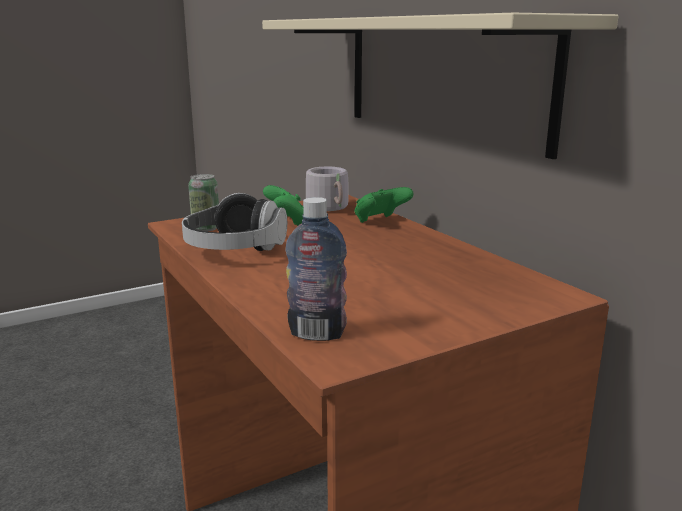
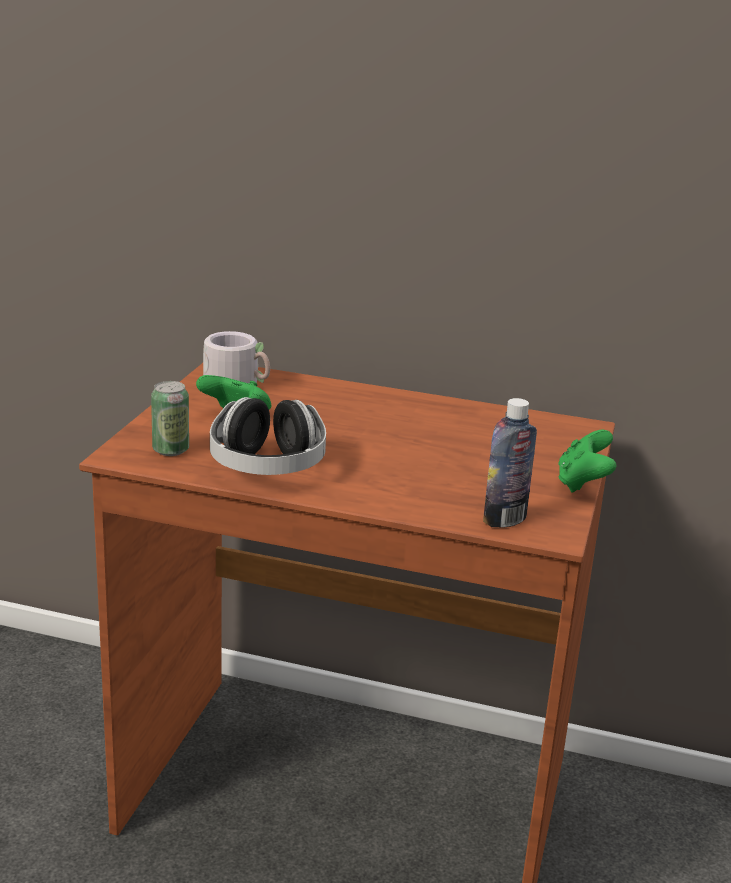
camera: 45 degrees left, 5 degrees up
(380, 221) = (321, 390): green game controller -> green game controller (583, 483)
(440, 77) = (369, 218): beige shelf -> none

